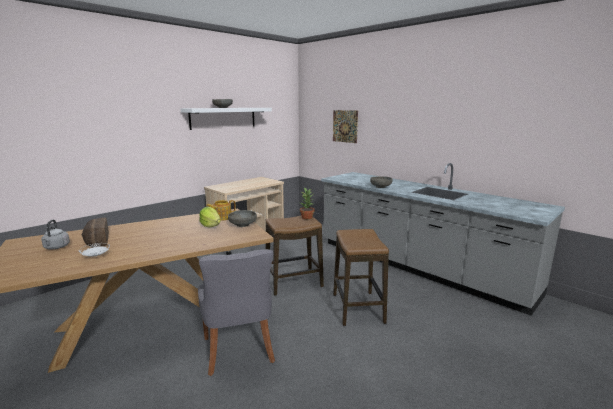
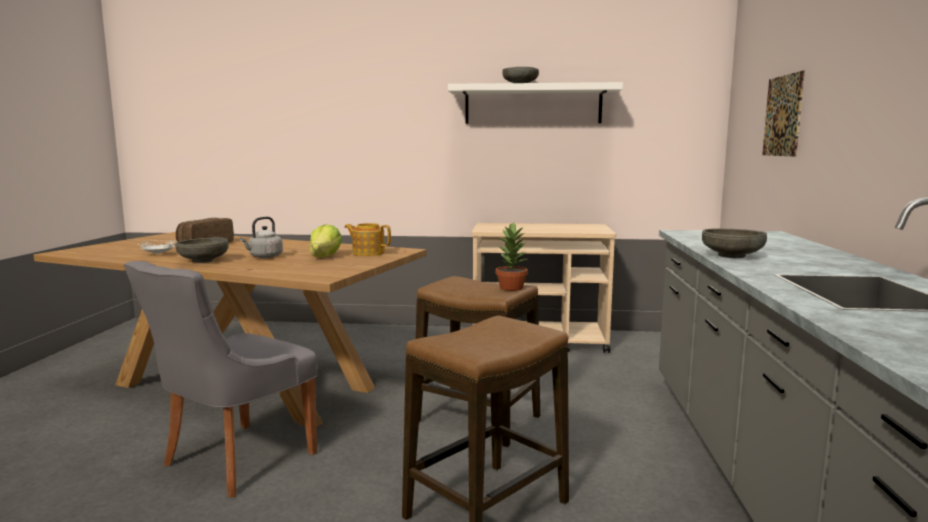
camera: 50 degrees right, 5 degrees down
(56, 247) = (169, 243): grey kettle -> grey kettle (264, 257)
(243, 225) = (356, 264): grey bowl -> grey bowl (203, 261)

